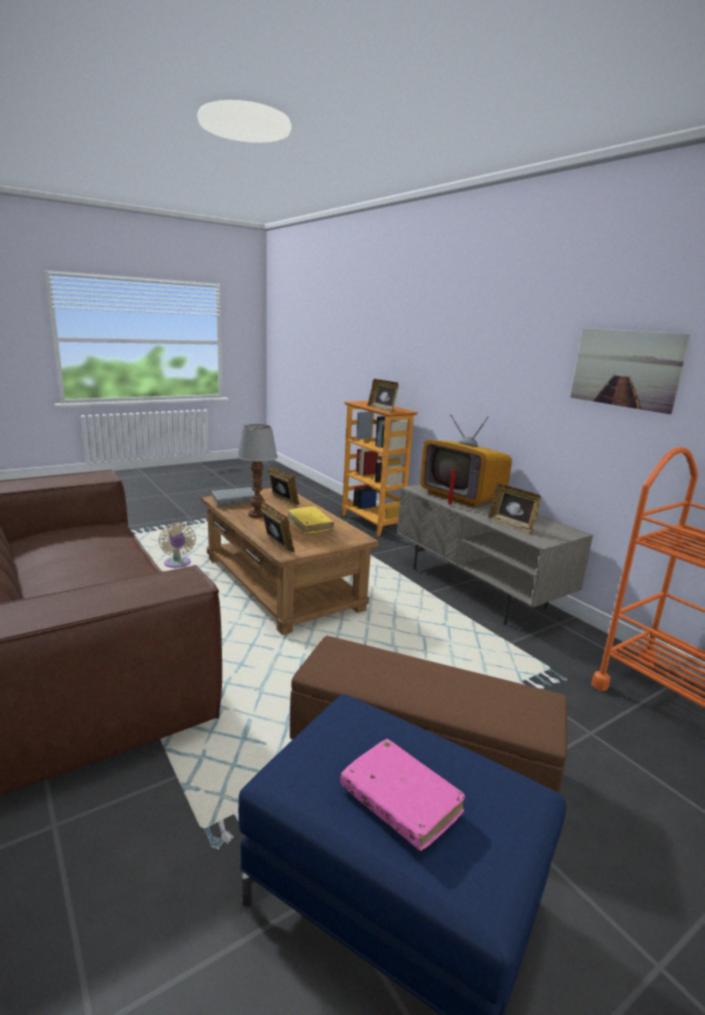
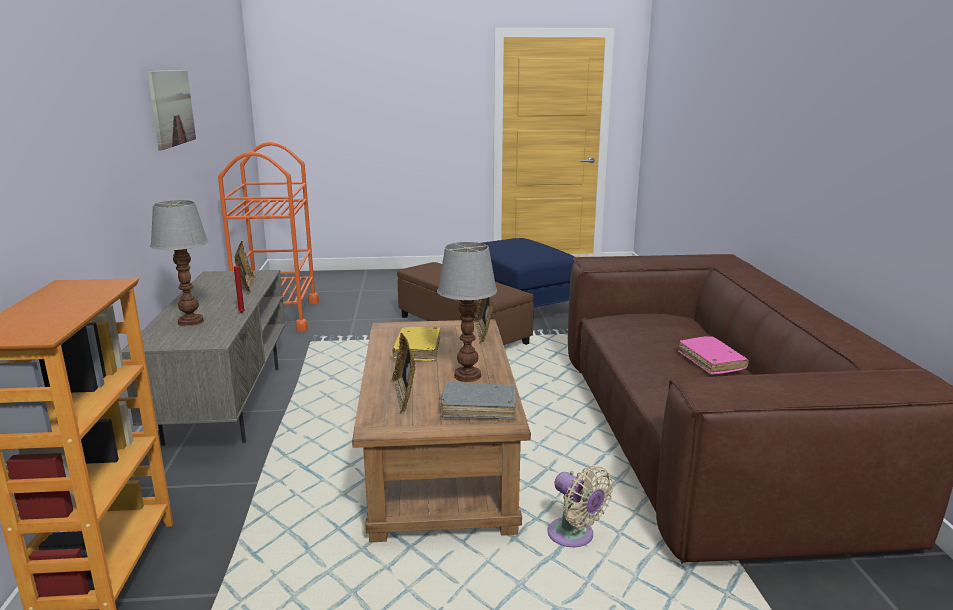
camera: 150 degrees left, 0 degrees up
(177, 564) = (574, 536): beige fan -> beige fan turned 135 degrees clockwise
(382, 409) = (95, 293): picture frame -> none
(400, 801) = (527, 245): pink book -> pink book (711, 361)
(462, 496) = (190, 321): television -> table lamp

